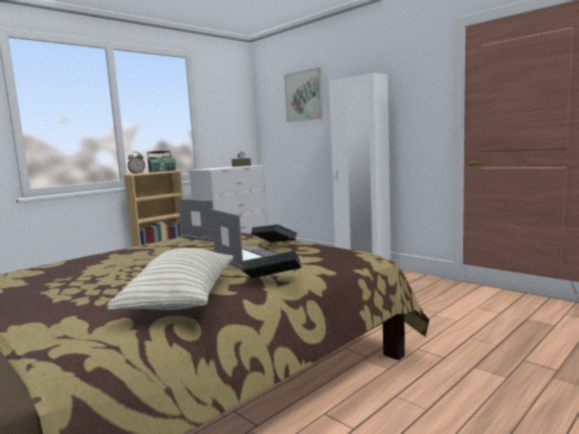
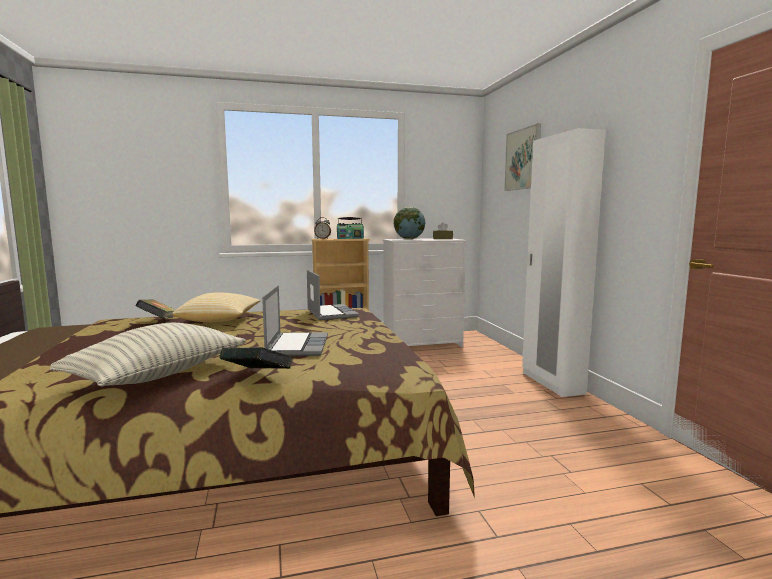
camera: 30 degrees right, 0 degrees up
(116, 258) = (220, 320): none -> pillow
(215, 168) = (409, 239): none -> globe
(274, 246) = (354, 336): book -> book (158, 321)

